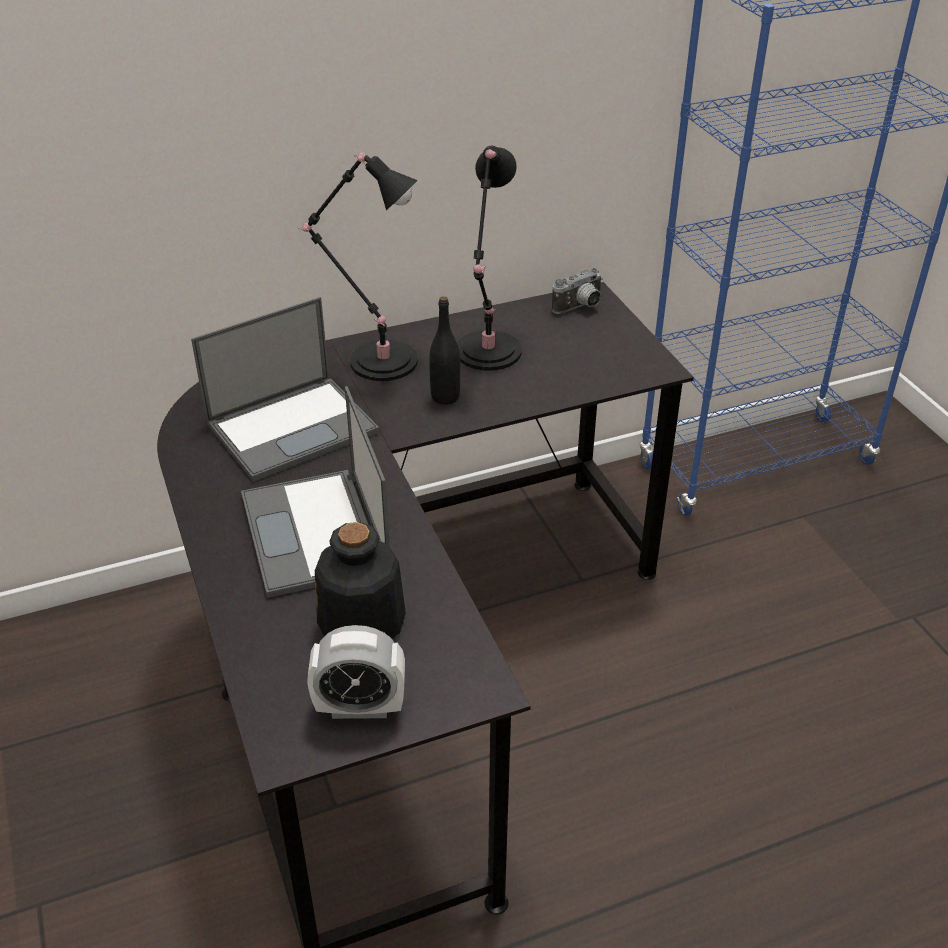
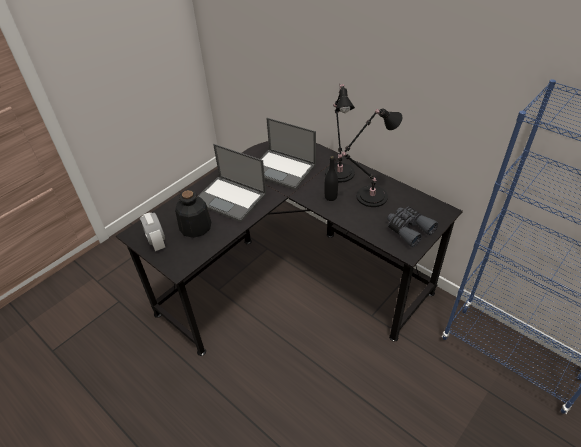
camera: 65 degrees right, 5 degrees up
(315, 533) = (231, 198): laptop -> laptop turned 105 degrees counterclockwise
(580, 307) = (432, 211): camera -> none
(605, 347) = (408, 229): none -> grey binoculars

